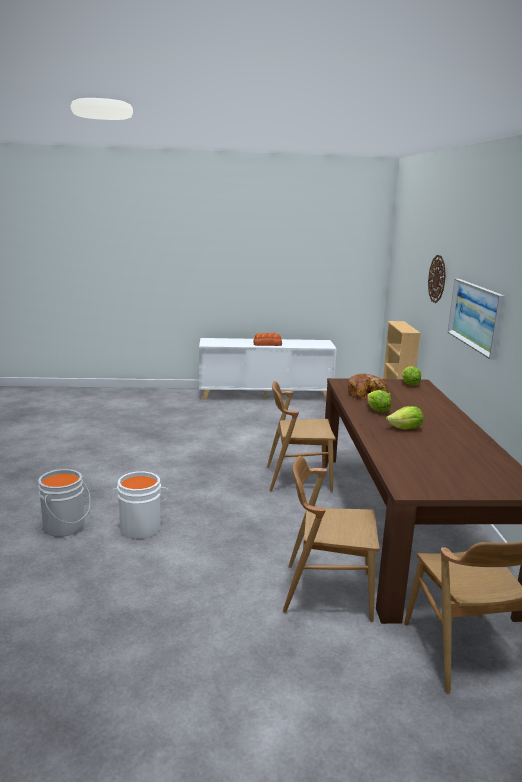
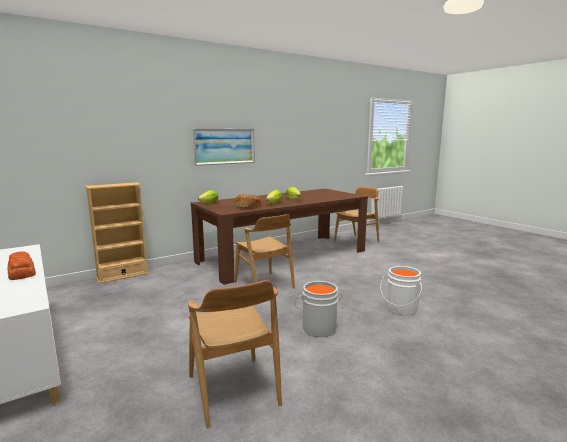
camera: 120 degrees left, 5 degrees down
(66, 527) = (451, 333): grey bucket -> grey bucket (318, 328)
(327, 591) = (363, 259): brown chair -> brown chair (233, 390)
(437, 279) = (151, 134): wall clock -> none

